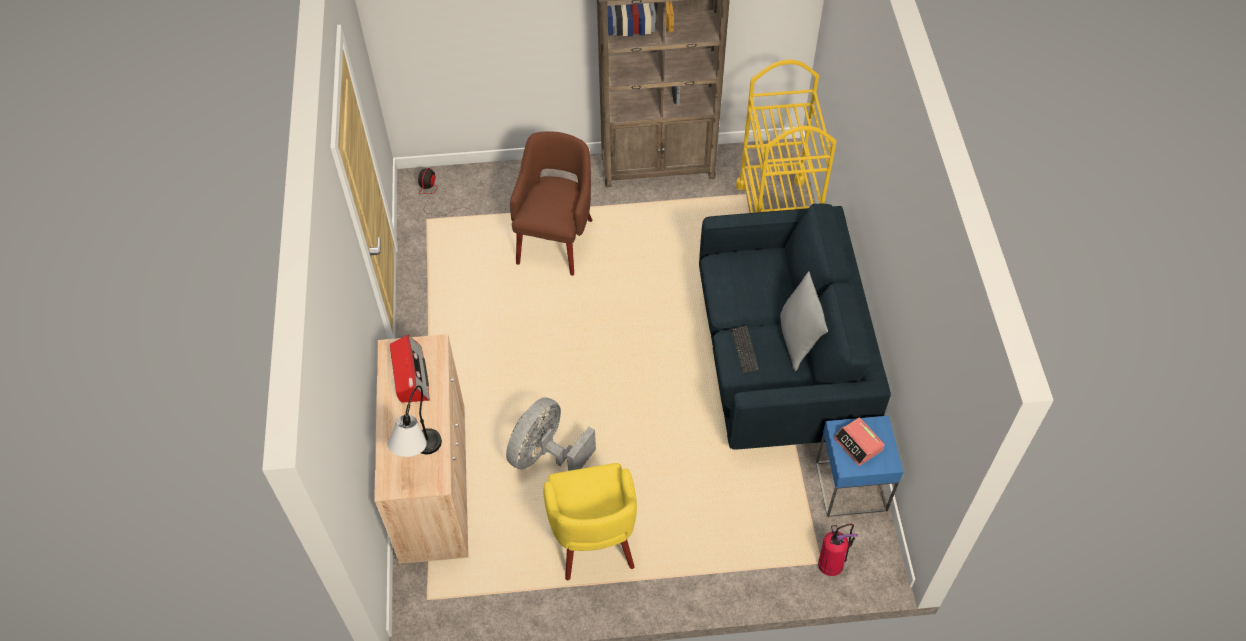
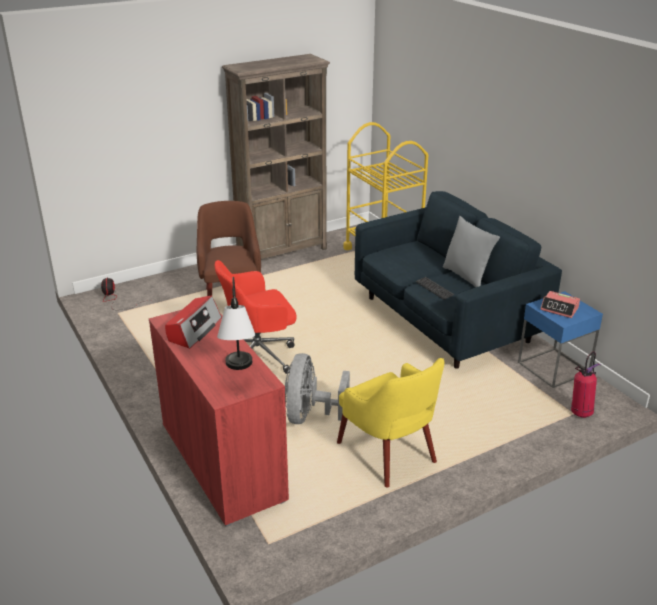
camera: 25 degrees left, 25 degrees down
(410, 376) = (194, 330): radio -> radio turned 60 degrees clockwise
(434, 483) = (222, 462): beige cabinet -> red cabinet
(541, 343) = (259, 355): none -> red office chair

